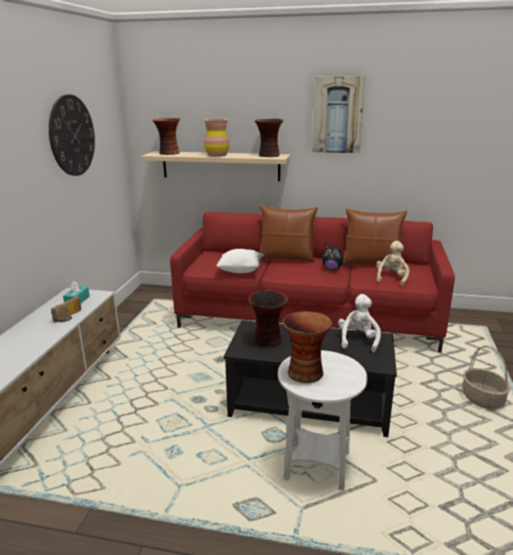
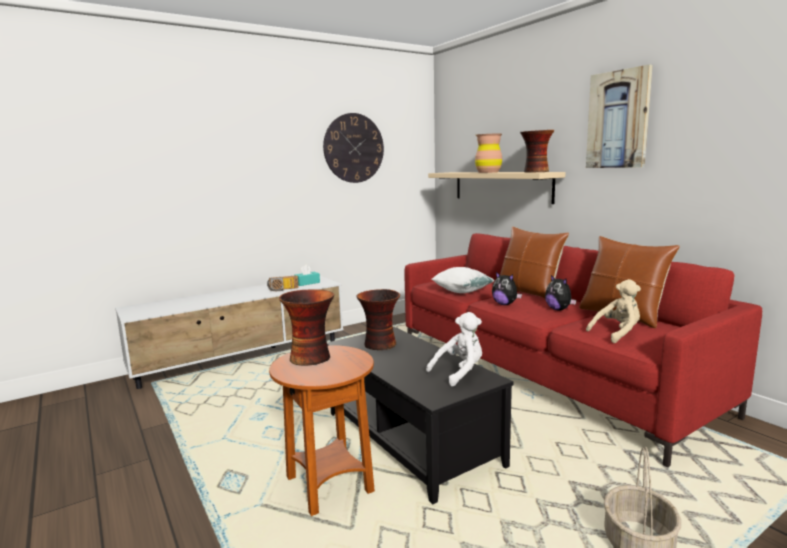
camera: 45 degrees right, 10 degrees down
(168, 153) = (455, 172): vase -> none
(293, 274) = (505, 304): none -> plush toy
(317, 465) = (330, 485): white side table -> brown side table

